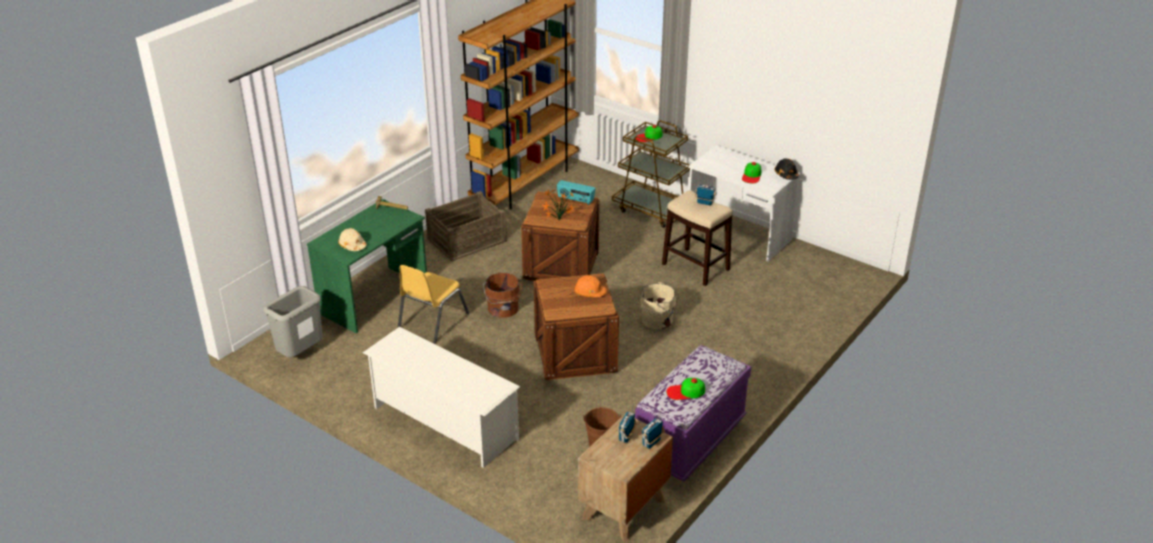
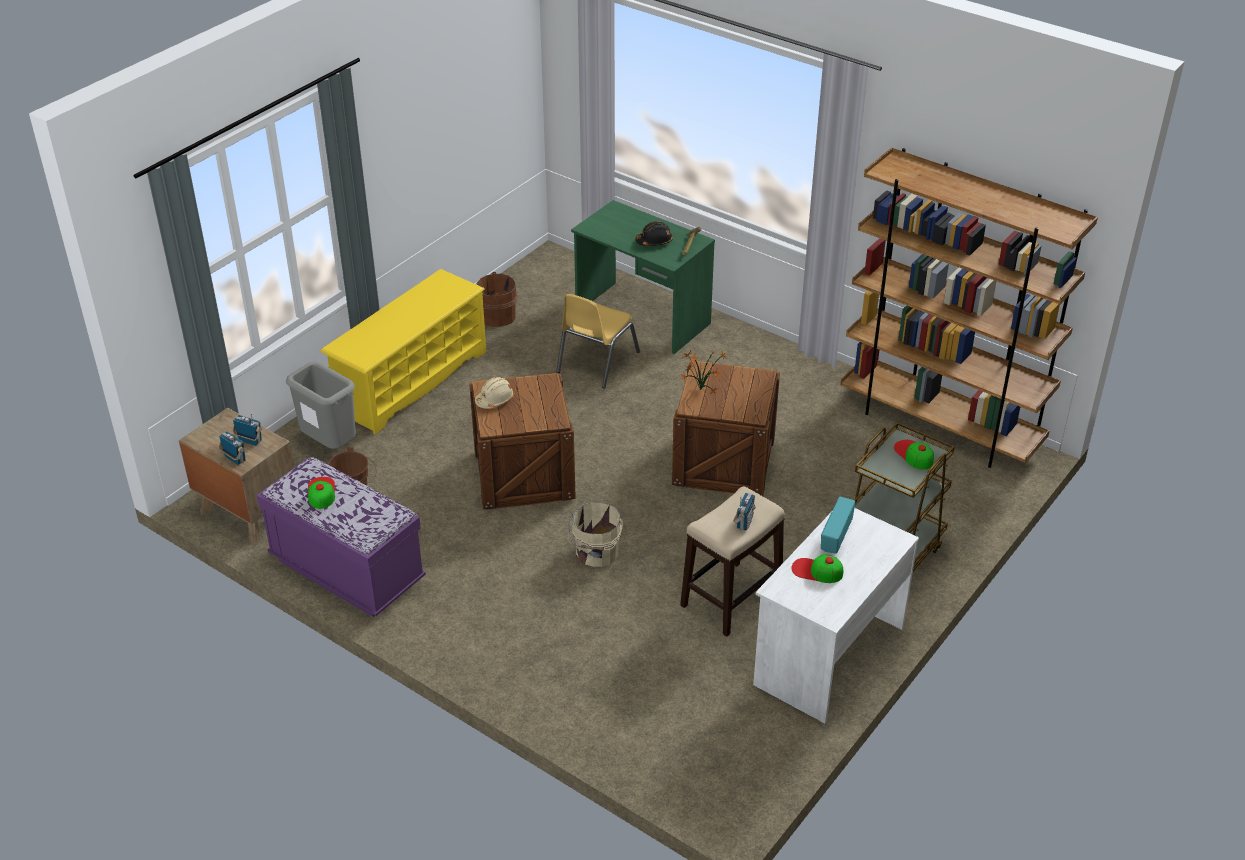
camera: 90 degrees right, 5 degrees up
(301, 354) = (540, 279): grey trash can -> grey trash can (330, 445)
(352, 245) = (608, 228): beige hard hat -> beige hard hat (495, 399)
(432, 321) = (596, 362): yellow chair -> yellow chair turned 90 degrees counterclockwise
(444, 423) = (411, 381): white shoe rack -> yellow shoe rack
(466, 239) = (780, 379): crate -> none
(503, 309) = (621, 415): brown bucket -> brown bucket (495, 316)
(575, 200) = (754, 404): radio -> radio (835, 536)
(589, 292) = (526, 415): orange hard hat -> none
(786, 174) = (826, 613): black hard hat -> black hard hat (654, 241)

